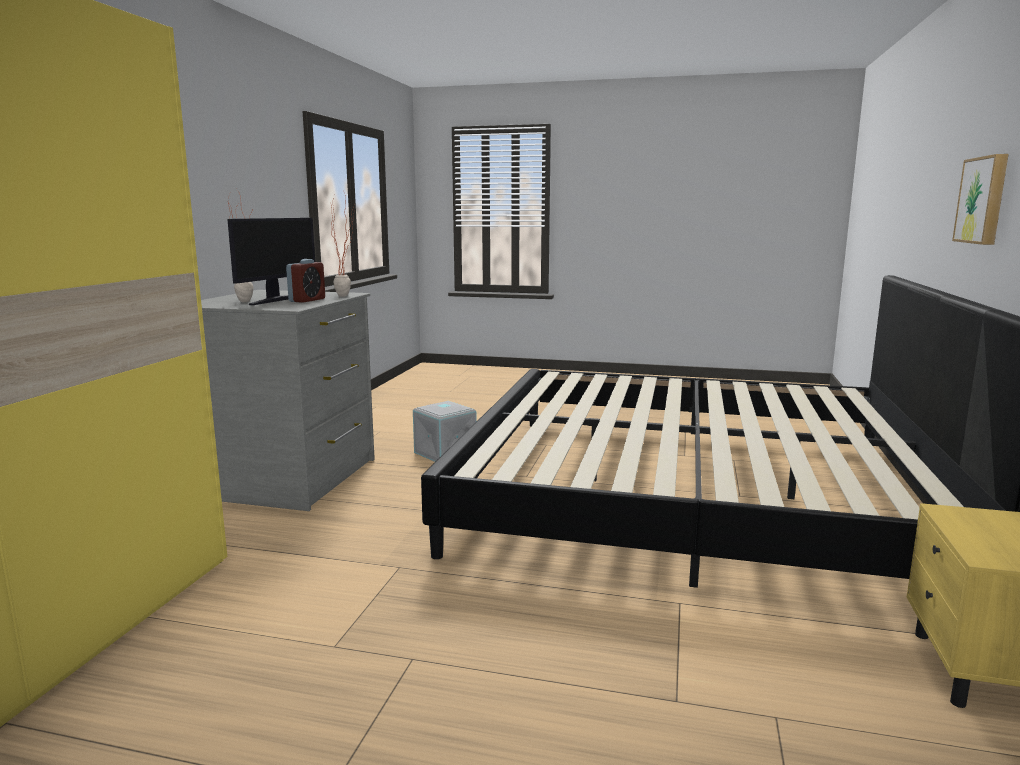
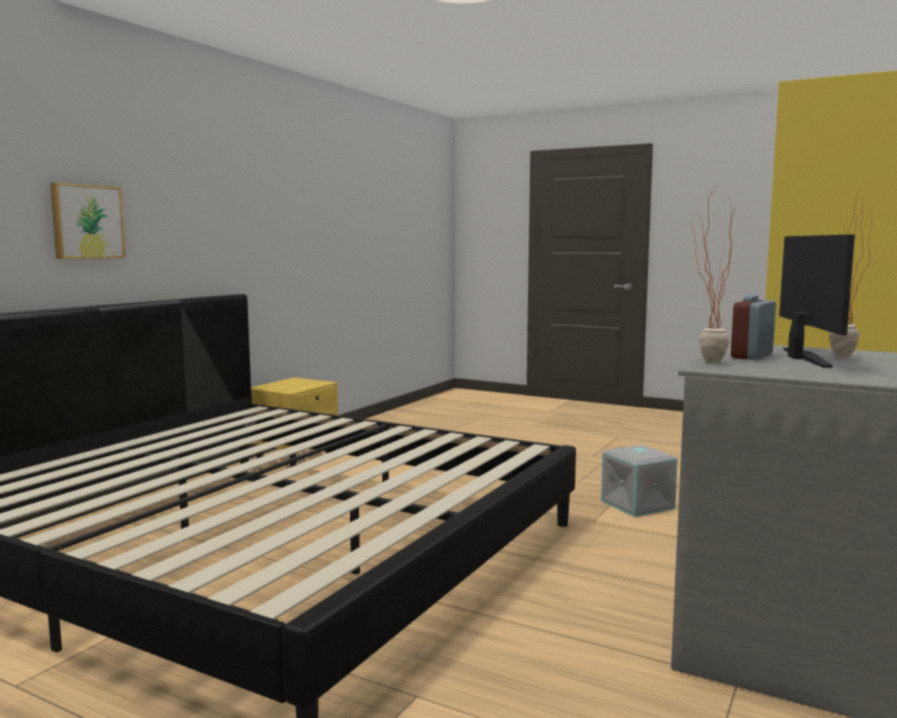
camera: 165 degrees left, 5 degrees down
(276, 300) = (801, 358): monitor -> monitor turned 150 degrees clockwise
(444, 453) = (542, 671): grey storage box -> grey storage box (638, 504)

